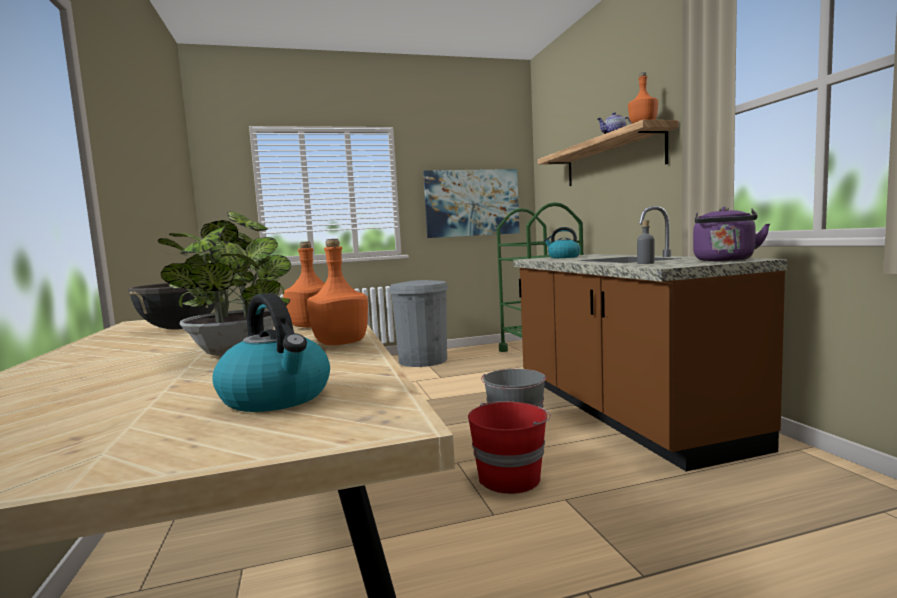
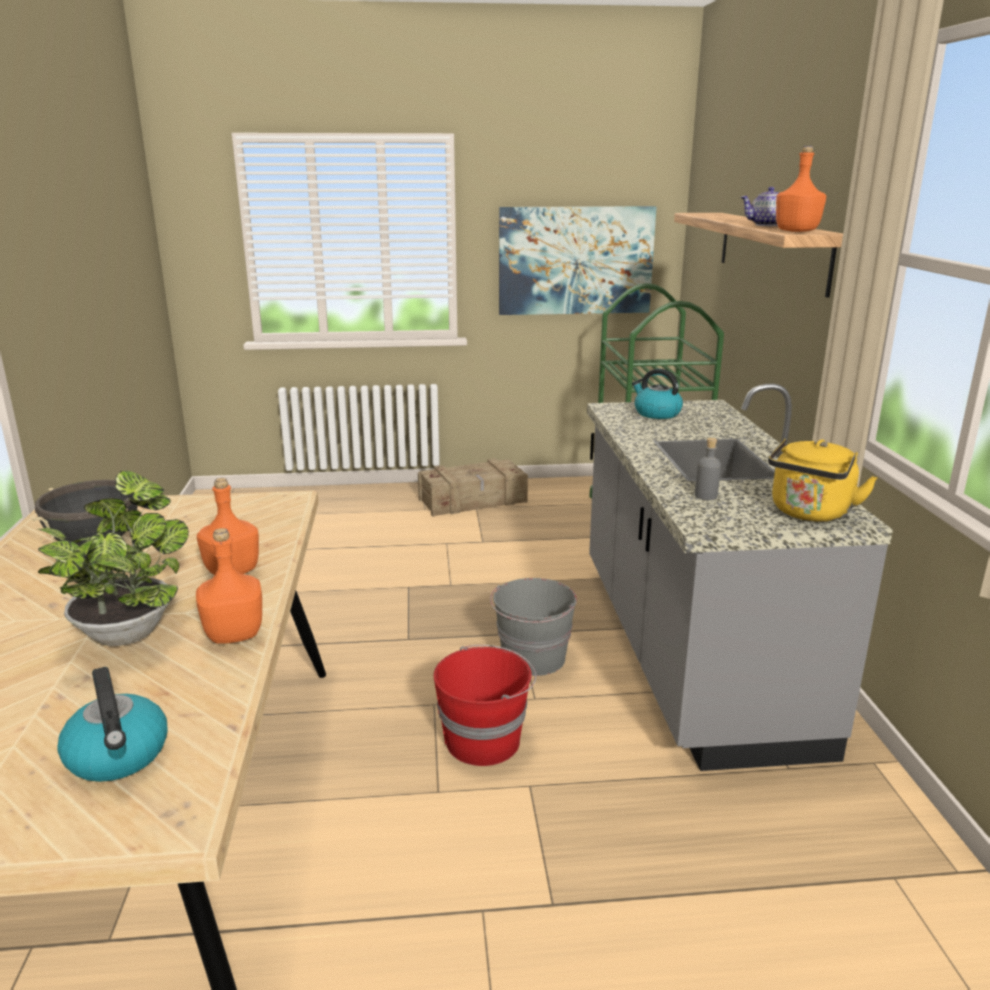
camera: 10 degrees right, 15 degrees up
(423, 360) = (473, 501): grey trash can -> crate
(621, 410) = (688, 650): brown counter -> grey counter
(724, 260) = (809, 514): purple kettle -> yellow kettle

